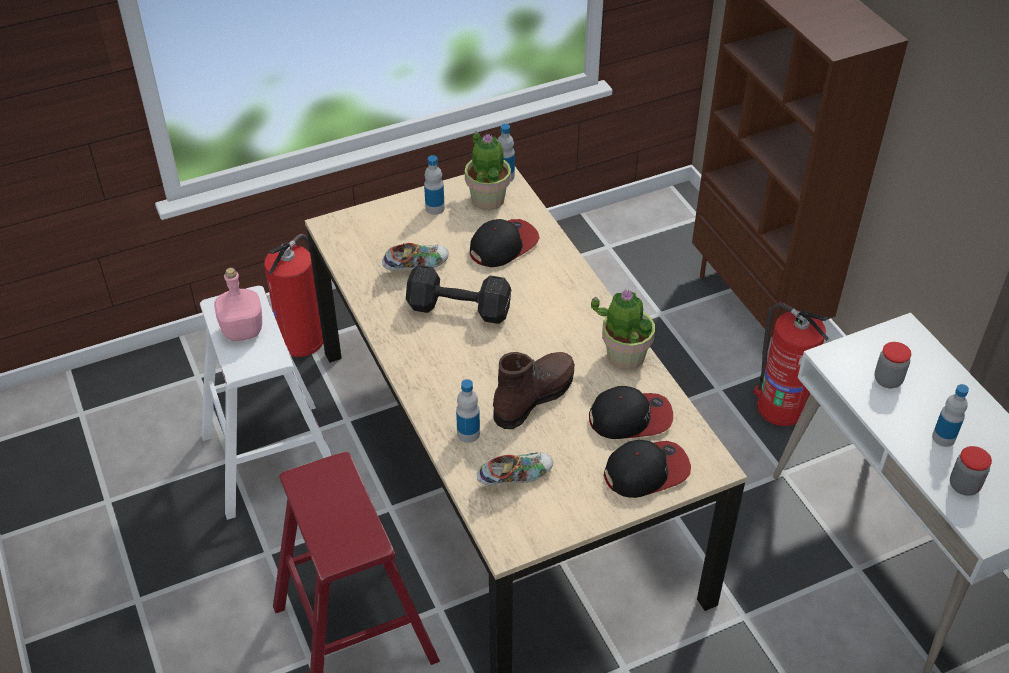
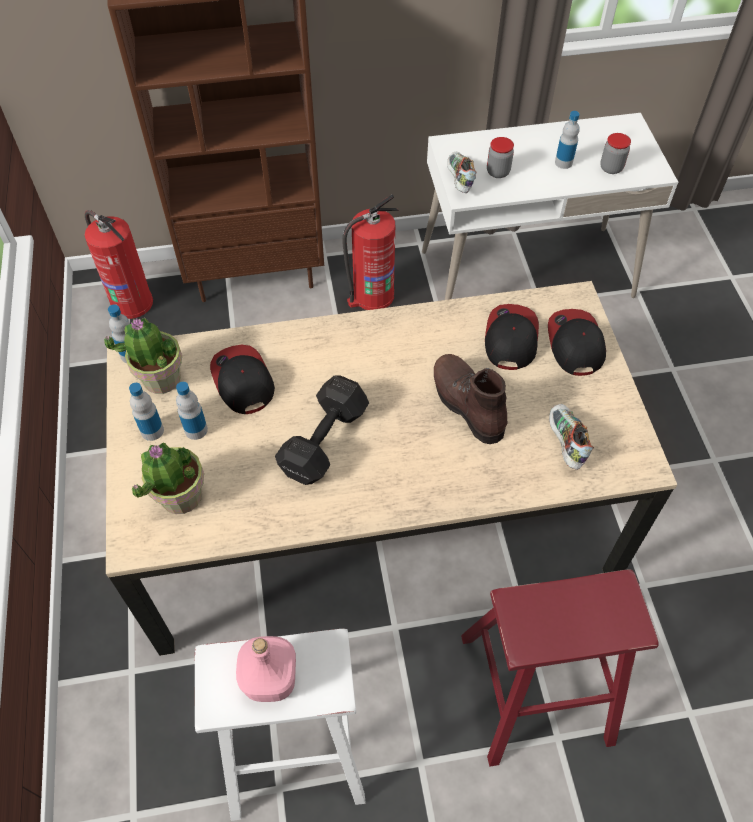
camera: 75 degrees left, 10 degrees up
(302, 339) = (125, 677): fire extinguisher -> fire extinguisher (131, 302)
(416, 266) = (241, 467): shoe -> shoe (459, 180)
(468, 433) = (502, 469): bottle -> bottle (196, 430)
(625, 355) = (432, 322): potted plant -> potted plant (180, 496)

